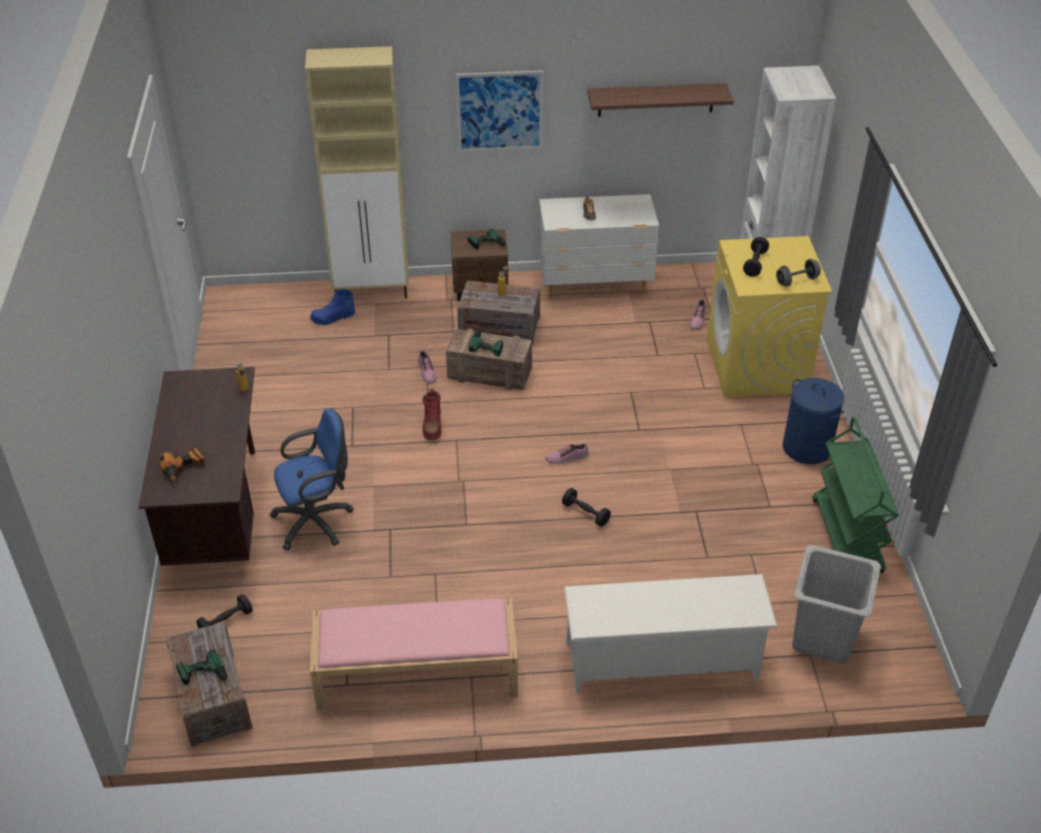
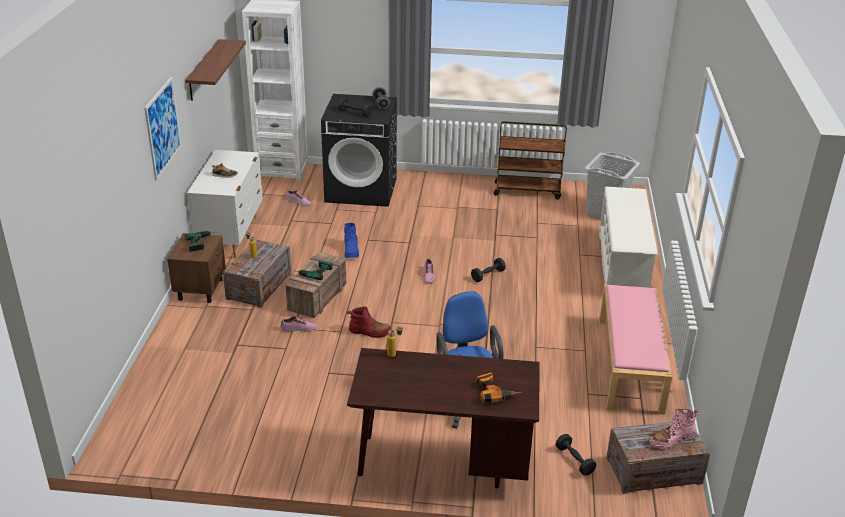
camera: 80 degrees left, 10 degrees down
(205, 678) = (672, 439): power drill -> pink boot
(333, 318) = (192, 375): blue boot -> blue boot (351, 251)
(372, 291) = (164, 348): beige cabinet -> none
(757, 366) = (361, 190): yellow washing machine -> black washing machine
(807, 448) = (448, 188): blue laundry basket -> none
(847, 536) = (528, 190): green cart -> brown cart

